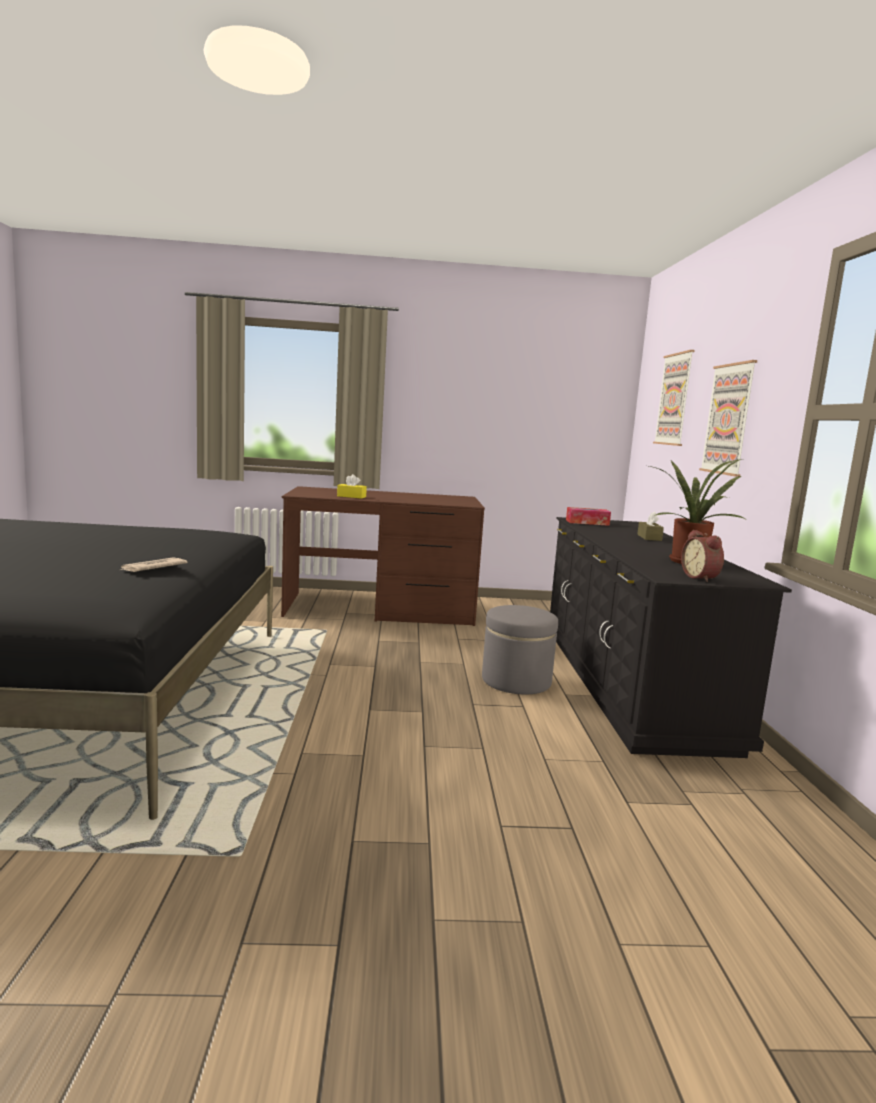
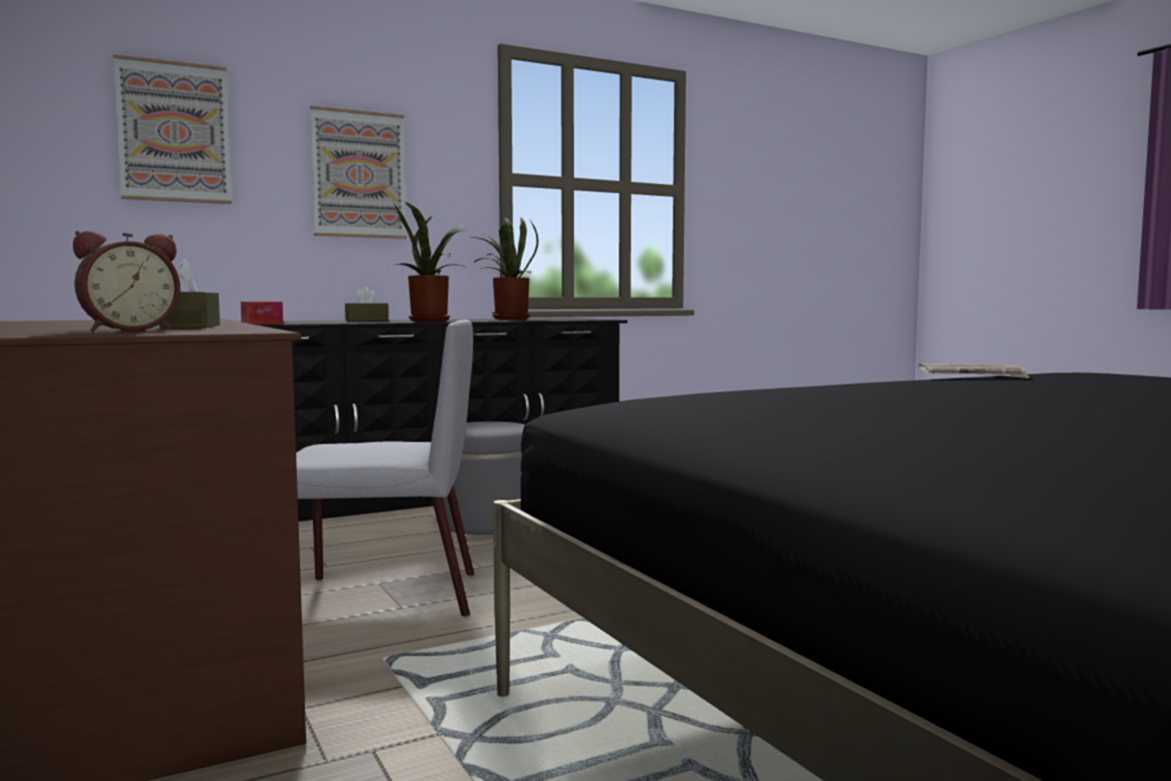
camera: 115 degrees left, 5 degrees down
(351, 496) = (191, 326): yellow tissue box -> brown tissue box
(395, 640) = (383, 597): none -> grey chair
(619, 542) = (432, 321): none -> potted plant
(701, 578) = (581, 318): alarm clock -> alarm clock (129, 330)

